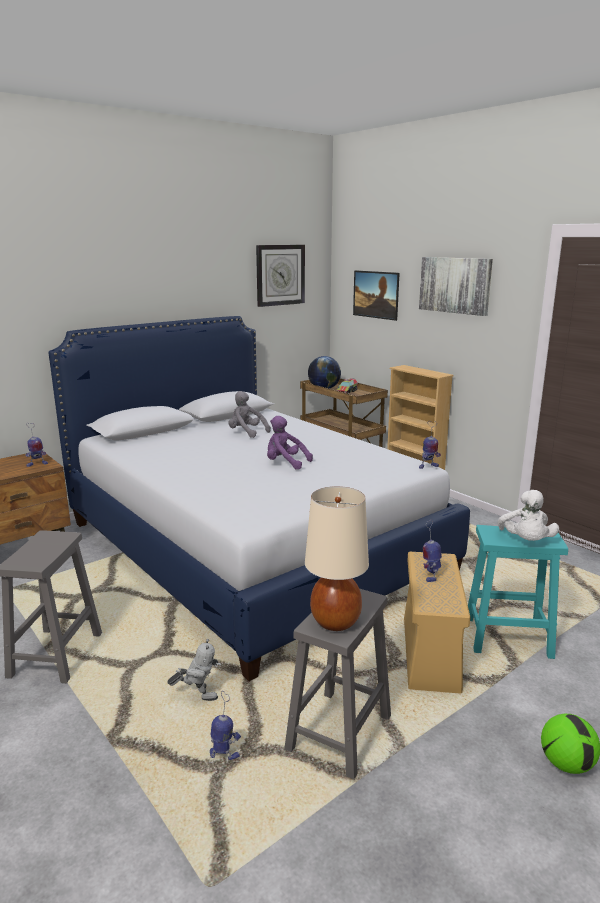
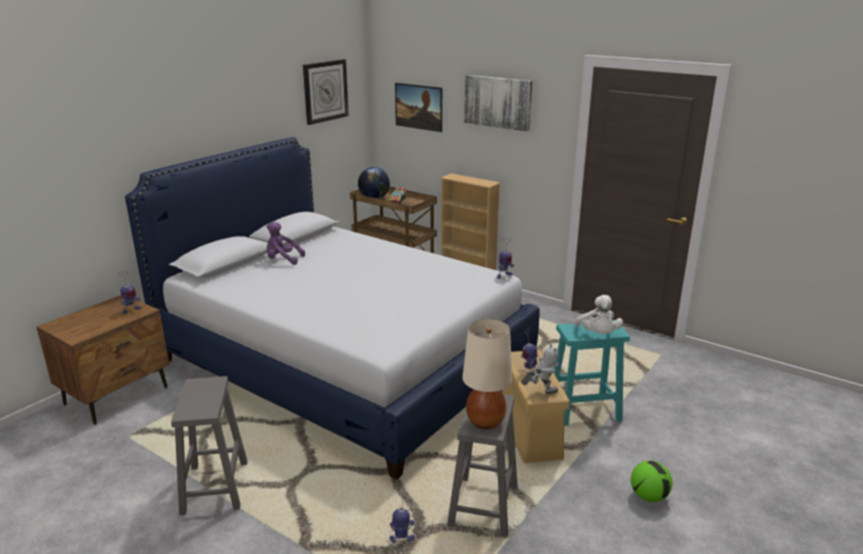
camera: 15 degrees left, 5 degrees up
(197, 696) = (359, 499): toy robot -> toy robot (540, 392)
(246, 432) = (327, 256): grey plush toy -> none
(285, 463) = (381, 286): purple plush toy -> purple plush toy (282, 260)

